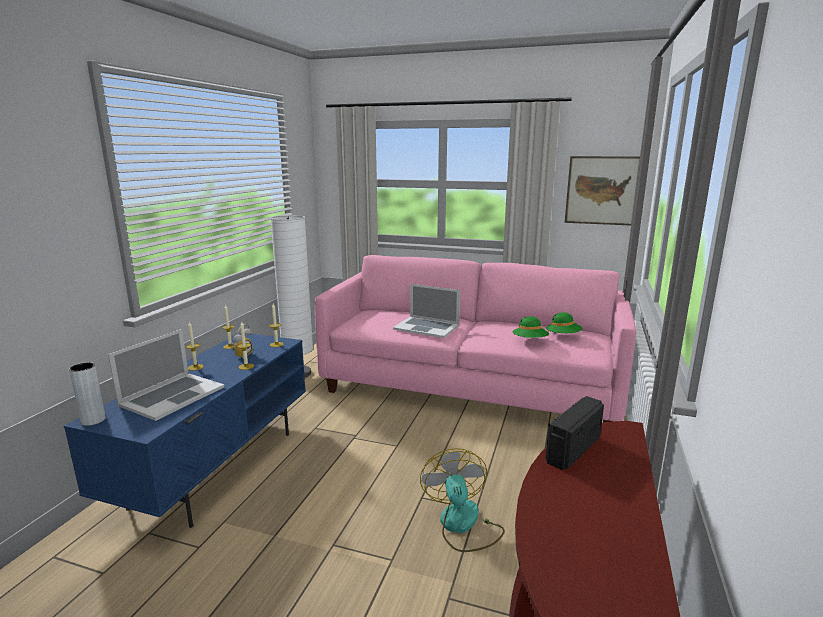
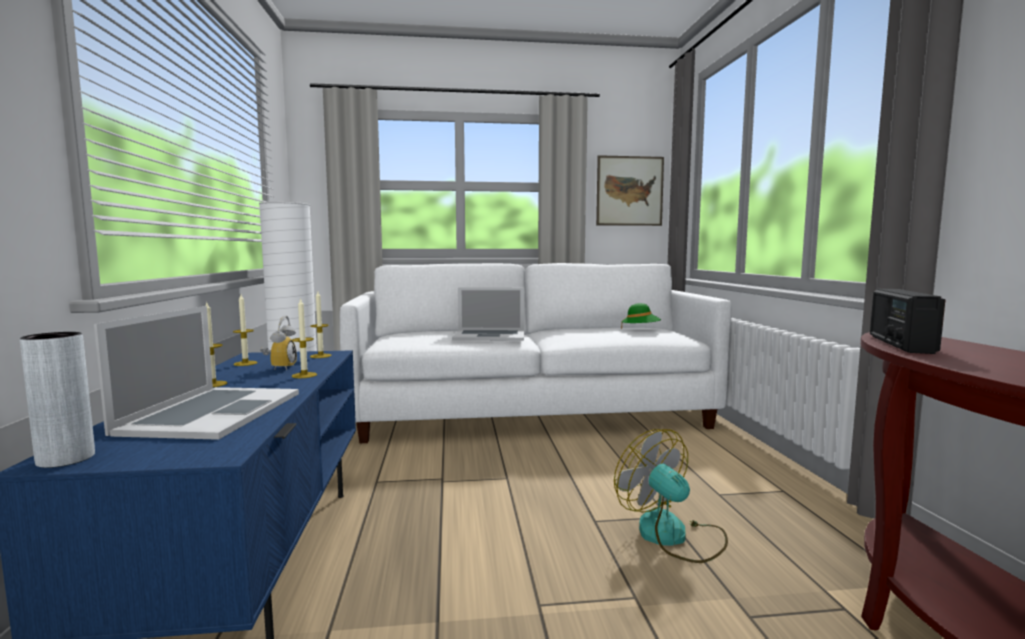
camera: 25 degrees left, 10 degrees down
(470, 387) = (532, 413): pink sofa -> white sofa
(530, 341) = (616, 334): green hat -> none

